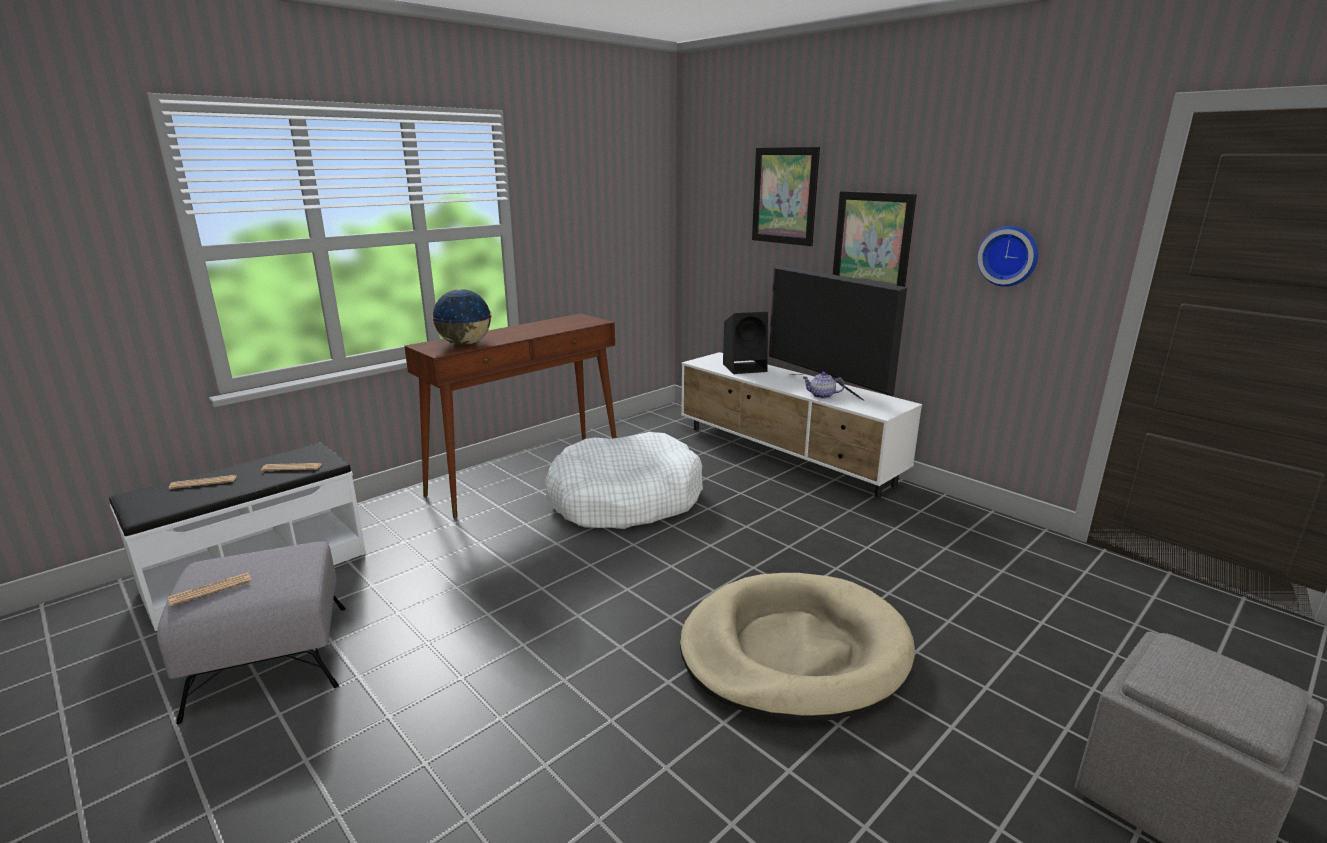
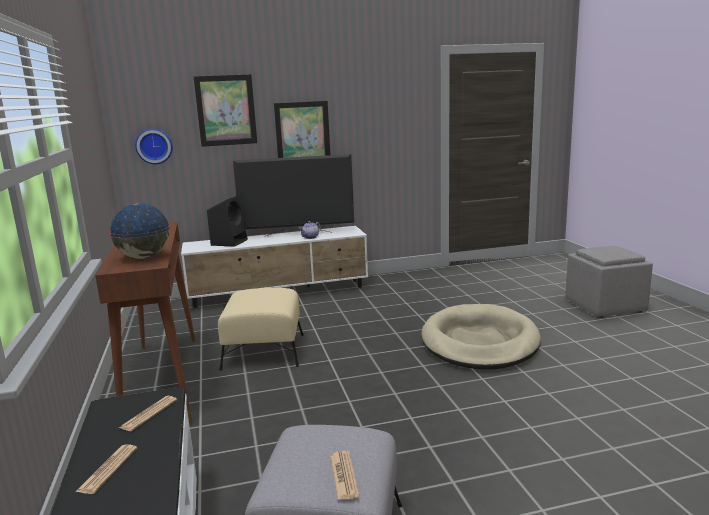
camera: 60 degrees left, 5 degrees down
(624, 499) = (264, 351): white dog bed -> beige ottoman
(1009, 256) = (385, 129): wall clock -> wall clock (154, 146)

